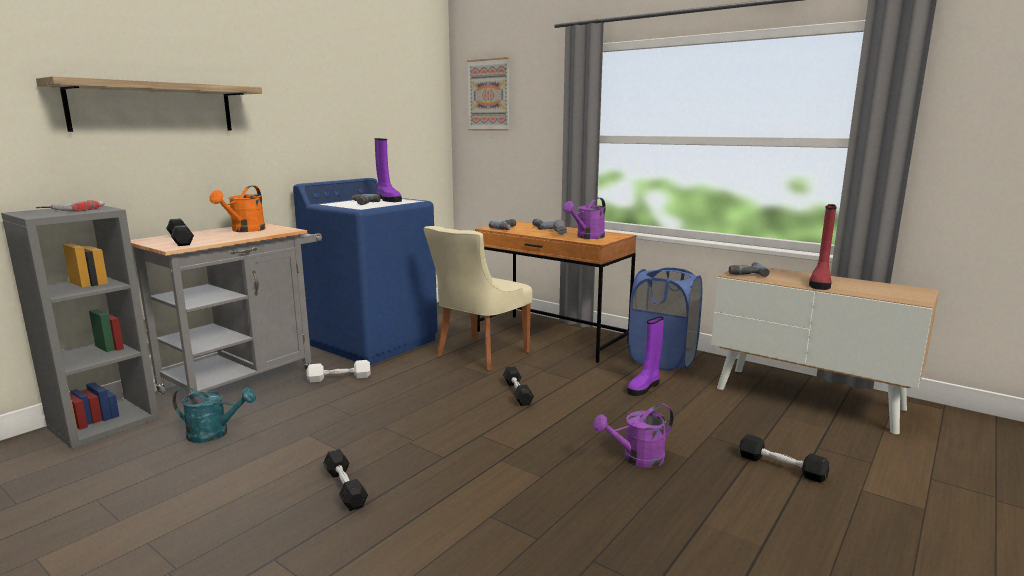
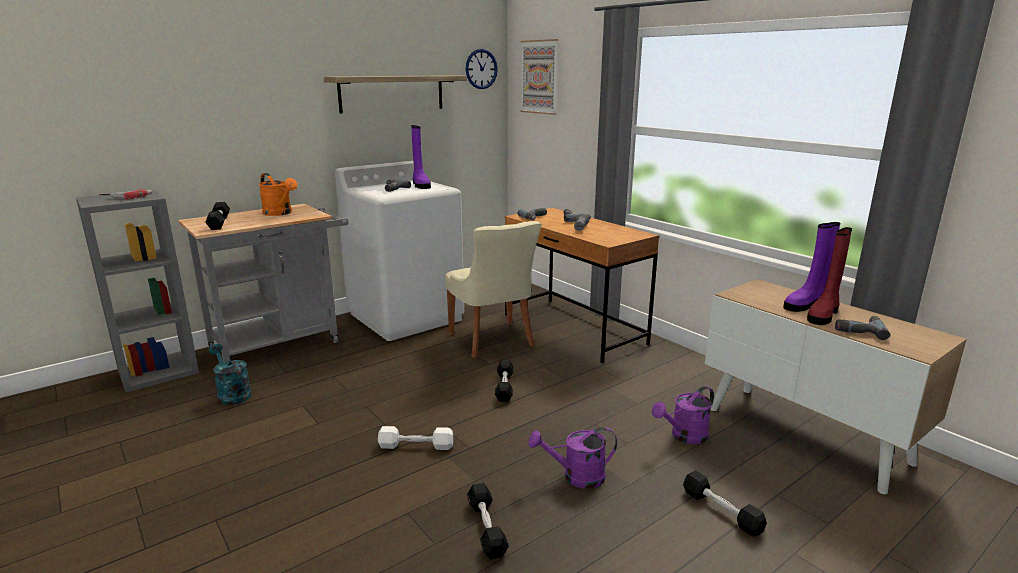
camera: 15 degrees right, 5 degrees up
(153, 107) = (203, 103): shelf -> shelf (392, 93)
(215, 434) = (232, 394): turquoise watering can -> turquoise watering can turned 150 degrees counterclockwise
(244, 230) = (280, 213): orange watering can -> orange watering can turned 75 degrees counterclockwise
(339, 378) = (357, 351): white dumbbell -> white dumbbell (416, 446)
(345, 488) = (303, 463): black dumbbell -> black dumbbell (486, 528)
(374, 342) = (406, 316): blue washing machine -> white washing machine
(428, 87) = (481, 69): none -> wall clock
(479, 354) = (493, 341): beige chair -> beige chair turned 75 degrees counterclockwise
(587, 237) = (603, 235): purple watering can -> purple watering can (684, 436)
(644, 387) = (632, 398): purple boot -> purple boot (805, 304)
(662, 360) = (671, 368): blue laundry basket -> none
(745, 273) = (749, 292): power drill -> power drill (858, 330)

